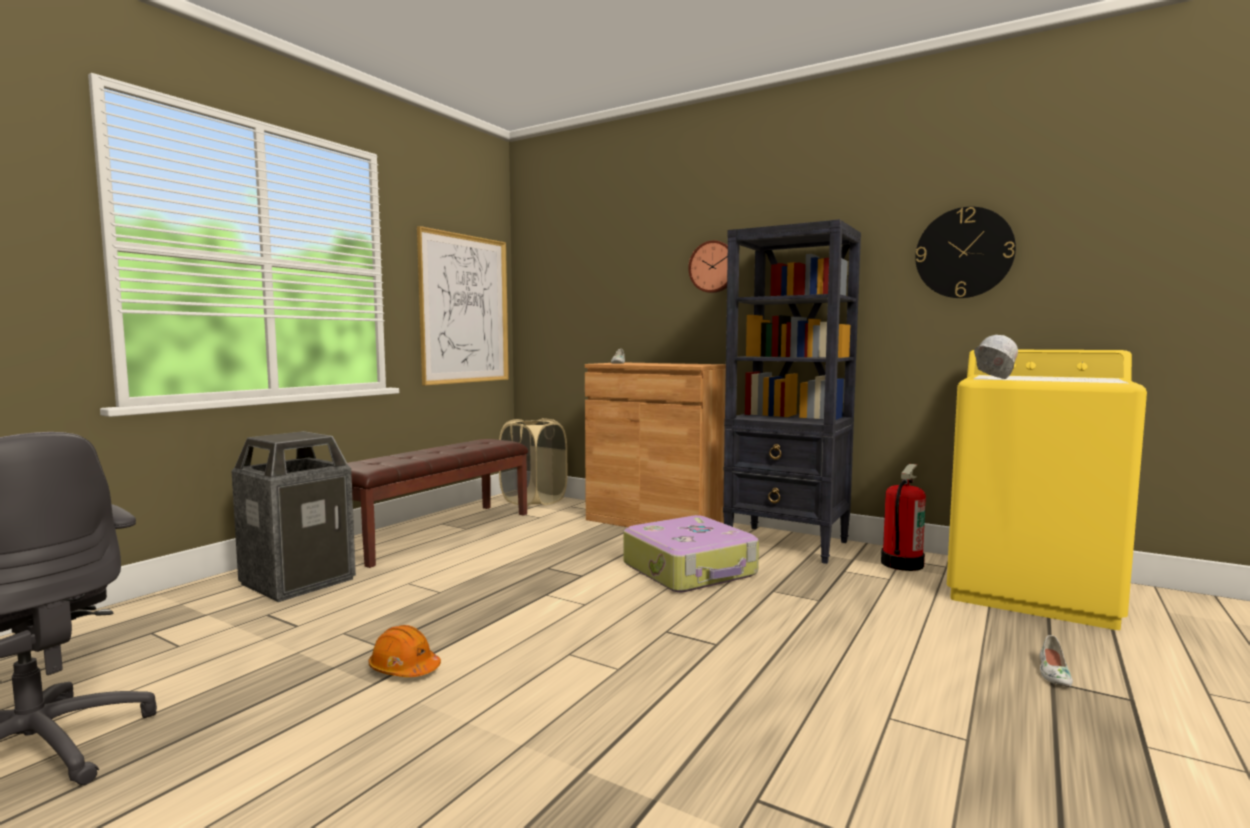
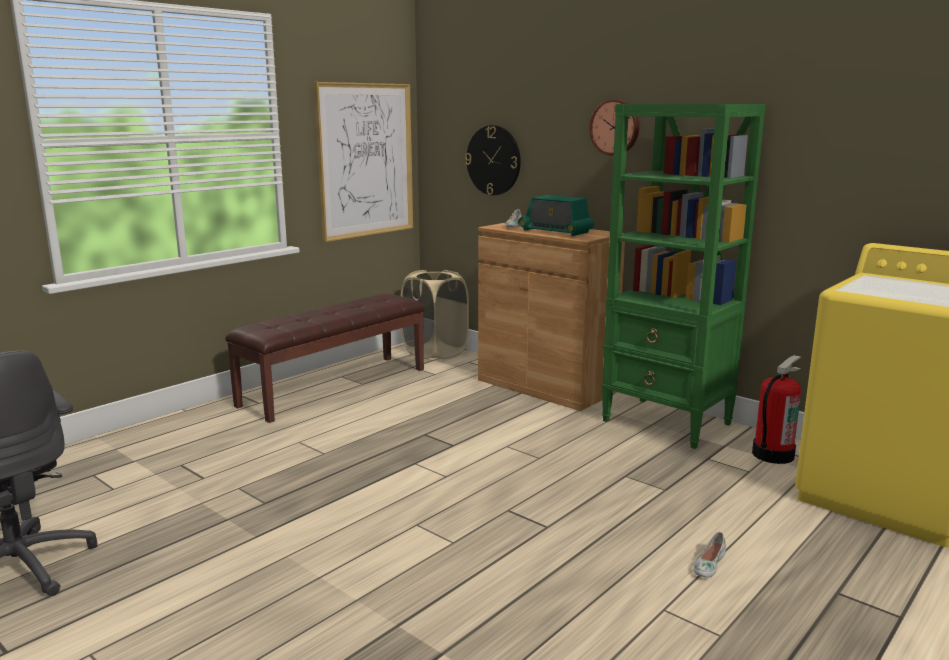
camera: 10 degrees right, 10 degrees up
(298, 581) = (208, 433): trash can -> none
(404, 669) = (281, 526): orange hard hat -> none
(662, 364) = (555, 231): none -> radio
(691, 570) = (557, 446): suitcase -> none
(787, 544) = (667, 423): black bookcase -> green bookcase
(964, 253) = (872, 135): wall clock -> wall clock (493, 160)
(992, 379) = (854, 292): white hard hat -> none
(1053, 672) = (845, 584): white shoe -> white shoe (708, 564)

